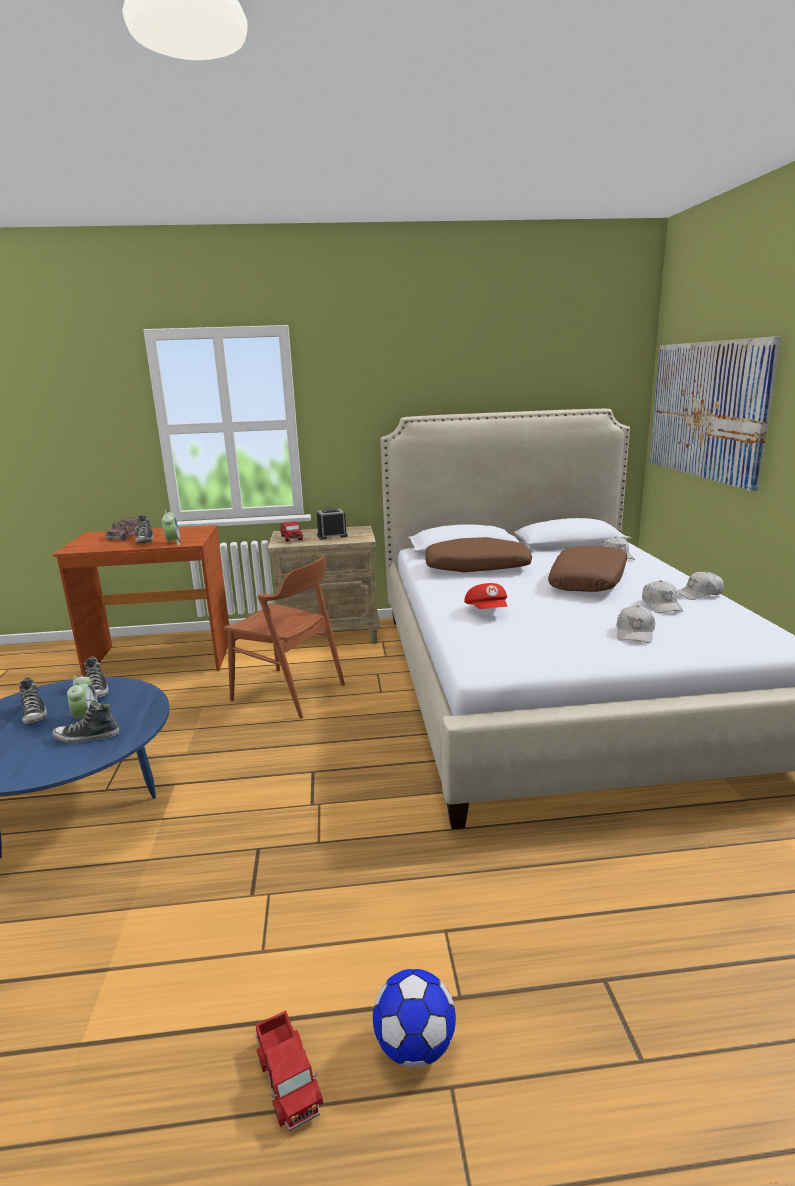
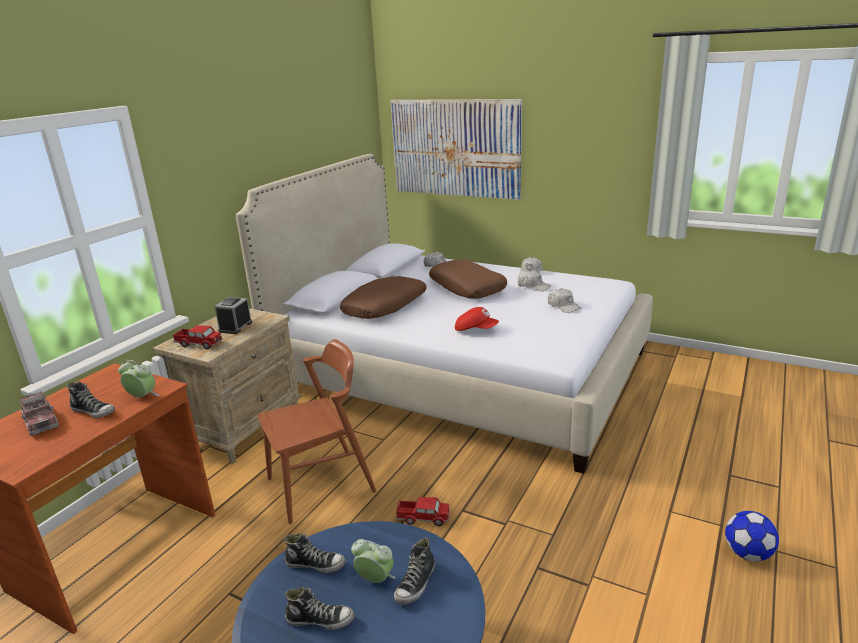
camera: 55 degrees left, 5 degrees up
(288, 1078) = (753, 611): toy truck -> toy truck (423, 518)

